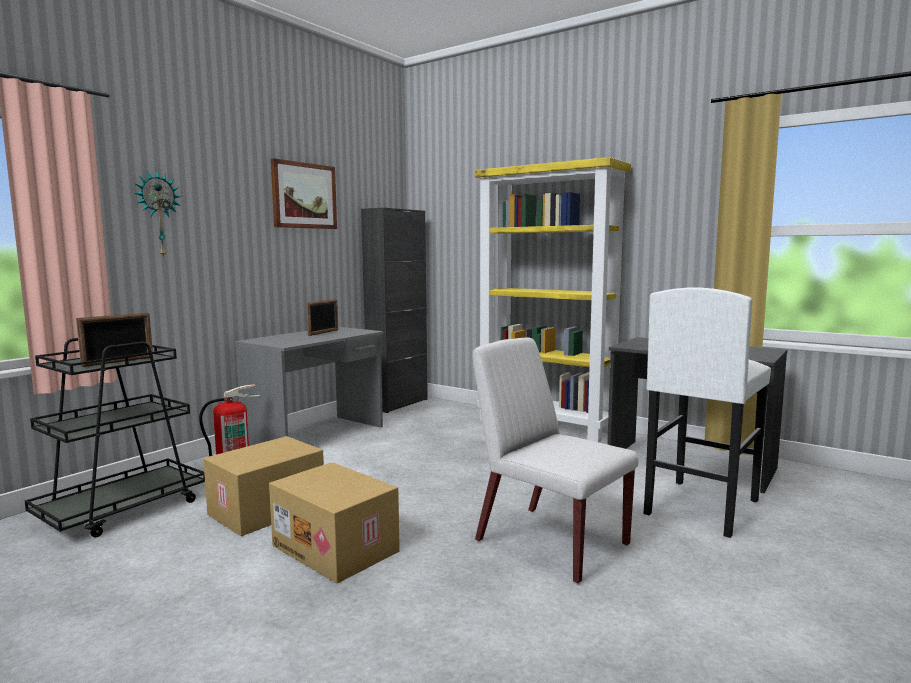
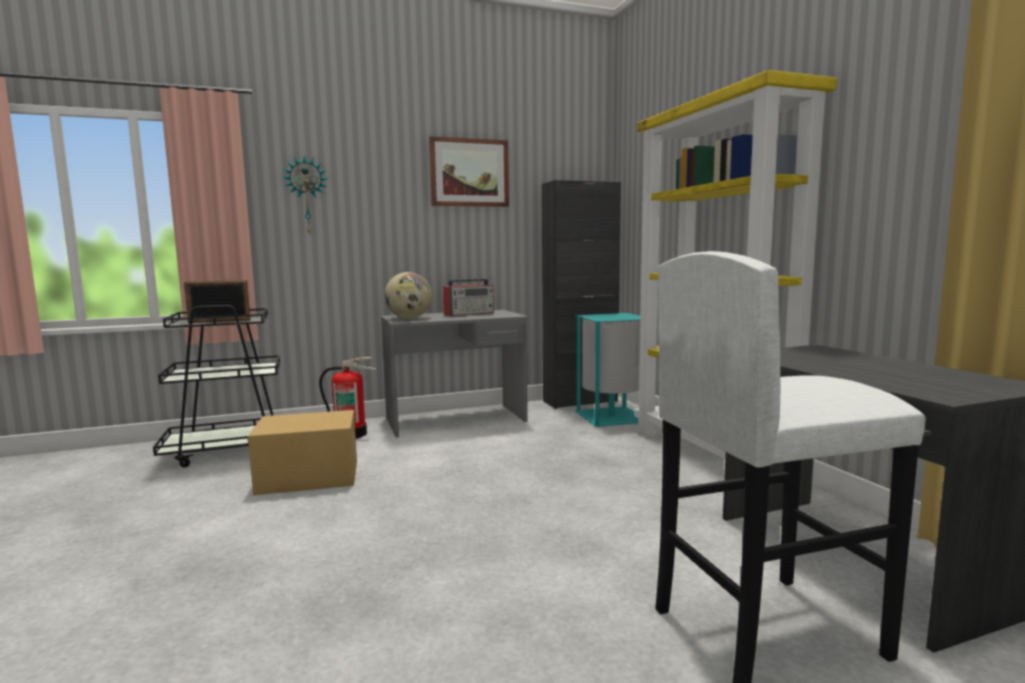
camera: 35 degrees right, 0 degrees up
(282, 341) = (409, 318): none -> globe
(323, 333) = (470, 314): picture frame -> radio
(337, 548) = (290, 530): cardboard box -> none
(441, 411) = (612, 416): none -> turquoise trash can
(550, 541) = (476, 600): white chair -> none

